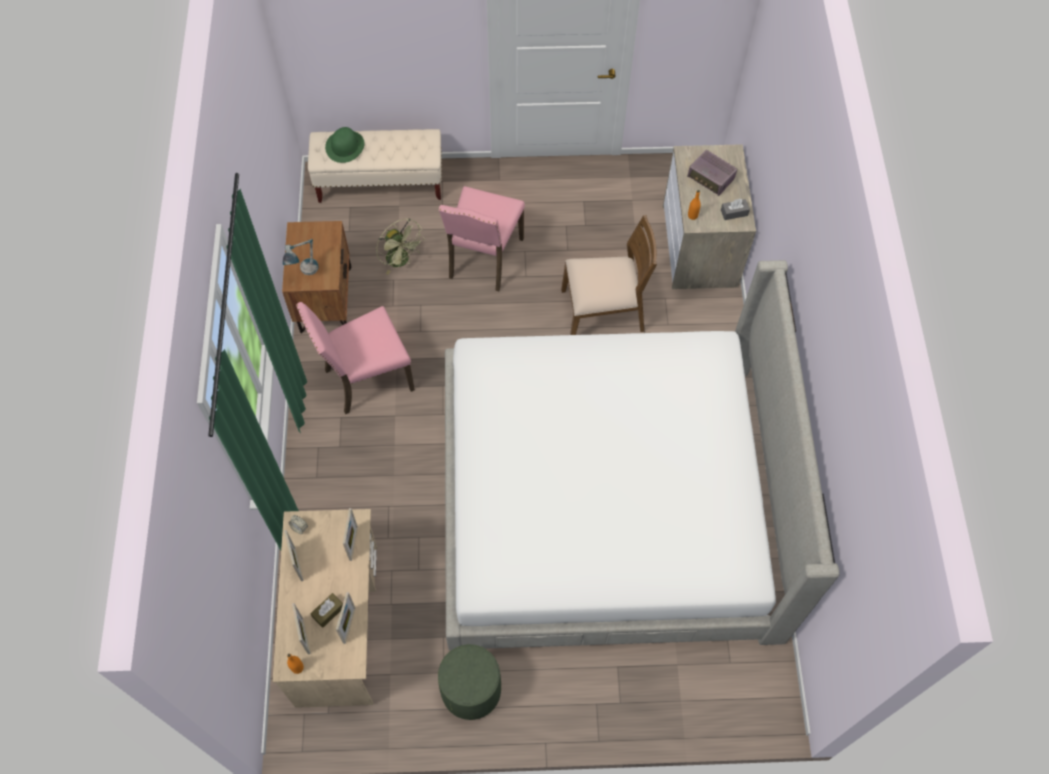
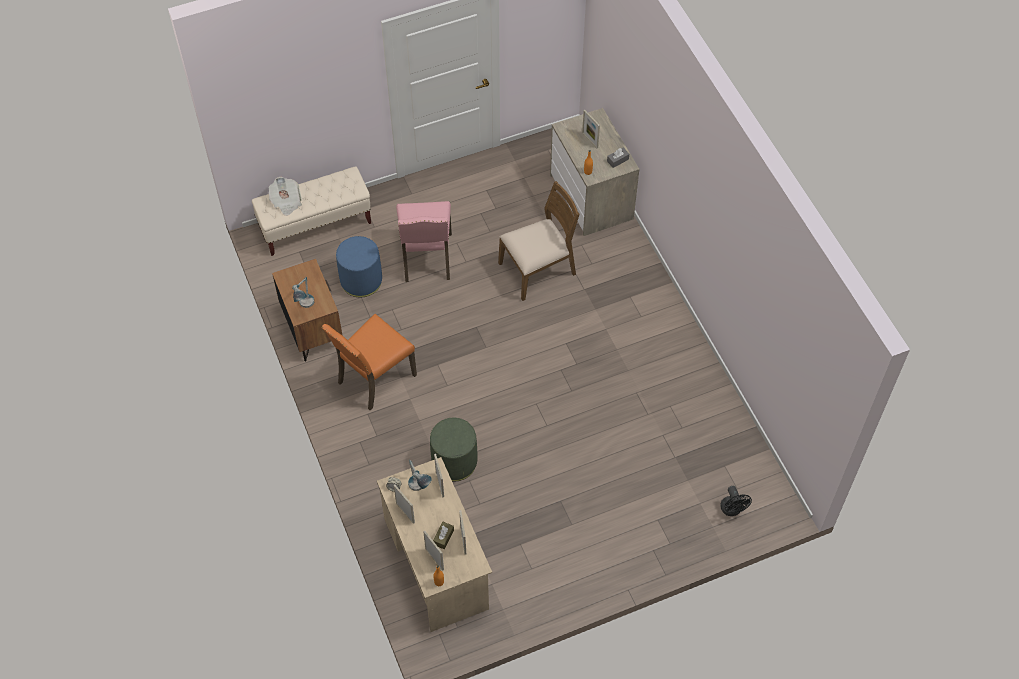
camera: 20 degrees left, 5 degrees down
(328, 540) = (420, 489): none -> table lamp
(345, 146) = (286, 202): green hat -> newspaper
(366, 379) = (374, 378): pink chair -> orange chair
(401, 261) = (361, 280): green fan -> blue ottoman
(471, 690) = (558, 573): green ottoman -> green ottoman (454, 462)
(607, 502) = (601, 408): bed -> none
(710, 178) = (590, 140): radio -> picture frame
(713, 688) = (732, 510): none -> black fan

